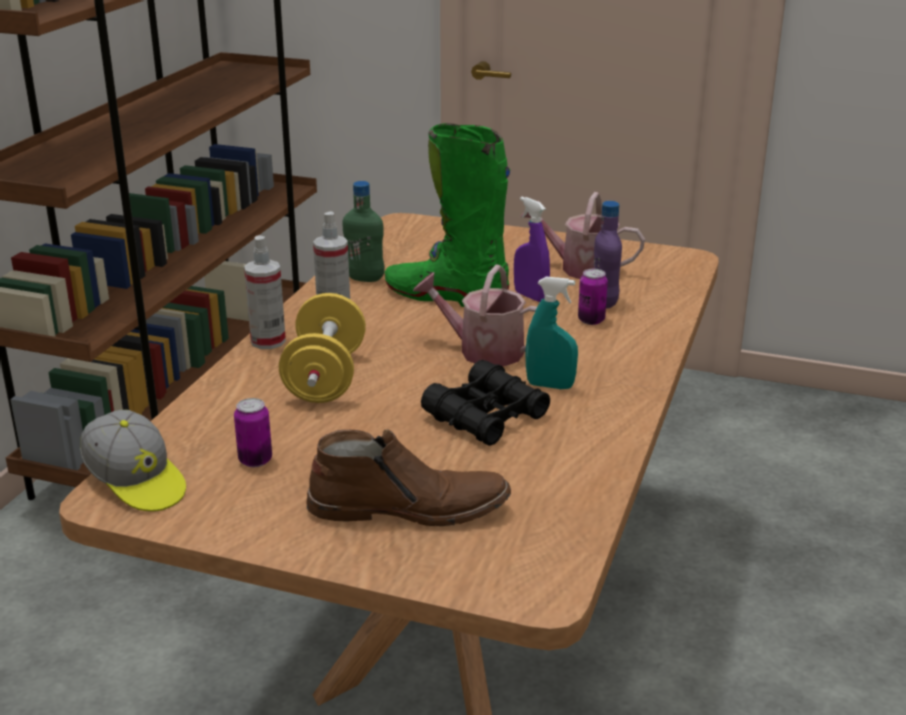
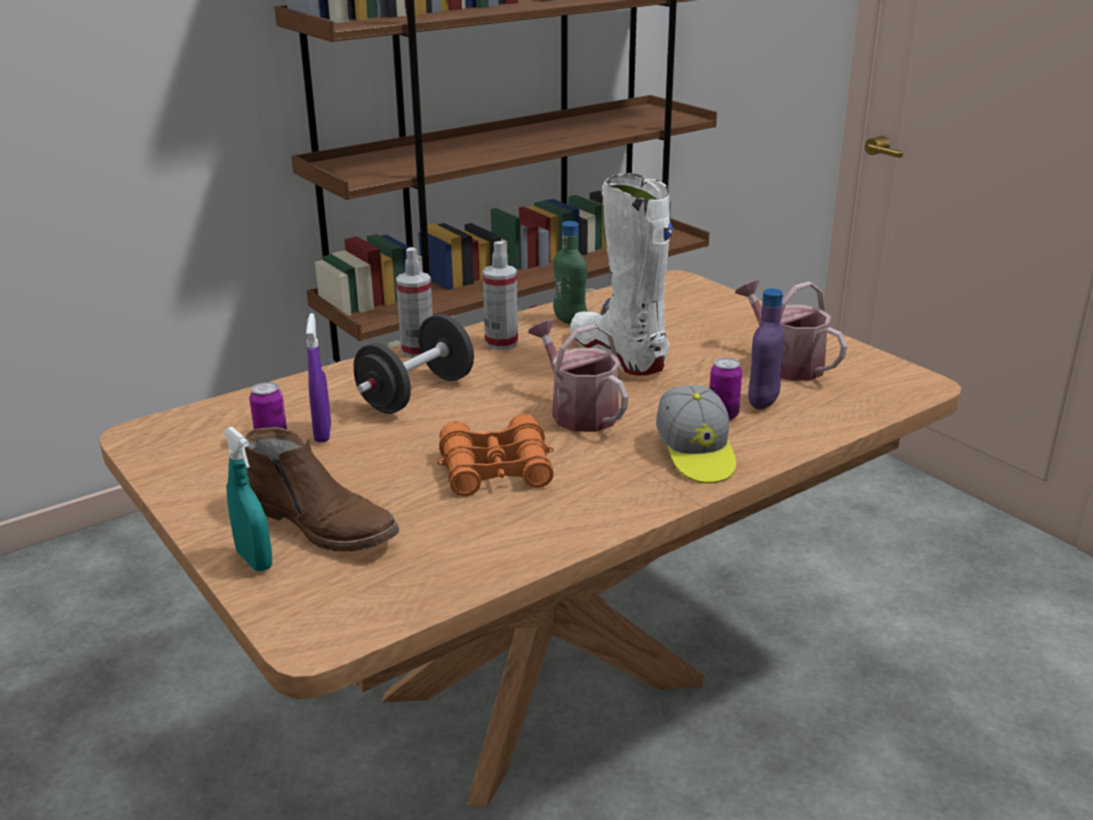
camera: 35 degrees right, 0 degrees up
(136, 482) = (175, 429): cap -> cap (695, 454)
(325, 378) = (416, 394): yellow dumbbell -> black dumbbell
(446, 296) = (618, 355): green boot -> white boot
(486, 416) = (496, 470): black binoculars -> orange binoculars
(530, 296) = (696, 376): purple spray bottle -> purple spray bottle (323, 432)
(550, 385) = (592, 462): turquoise spray bottle -> turquoise spray bottle (254, 560)

